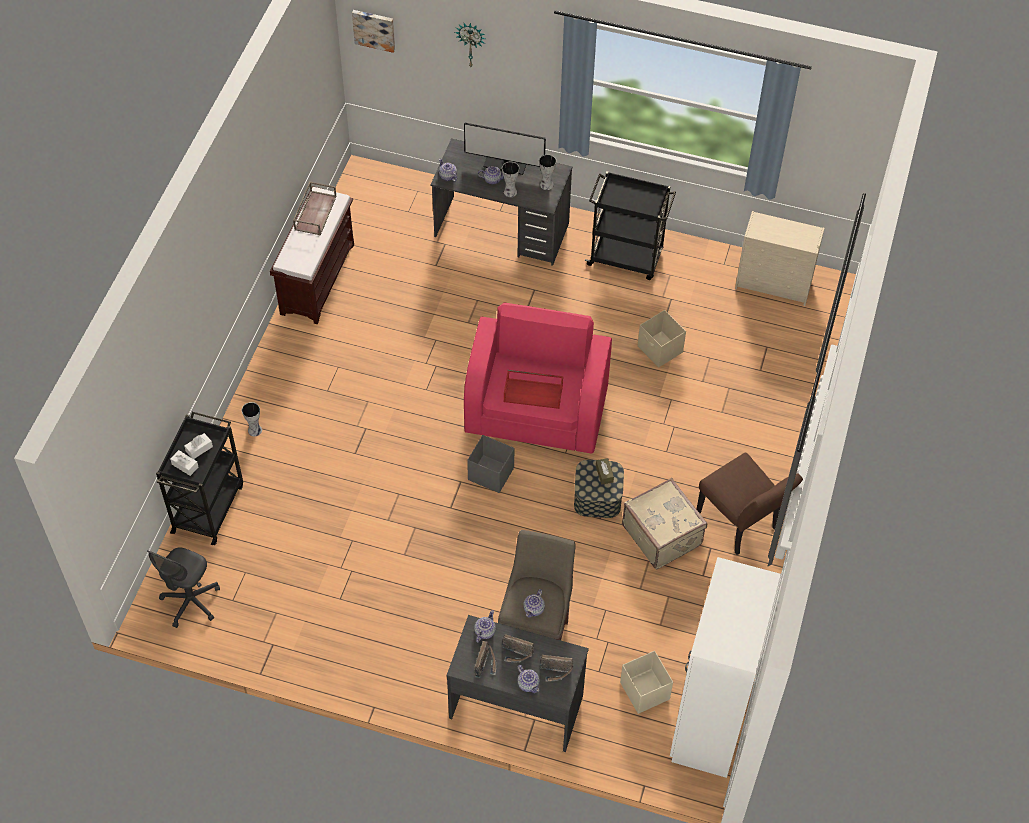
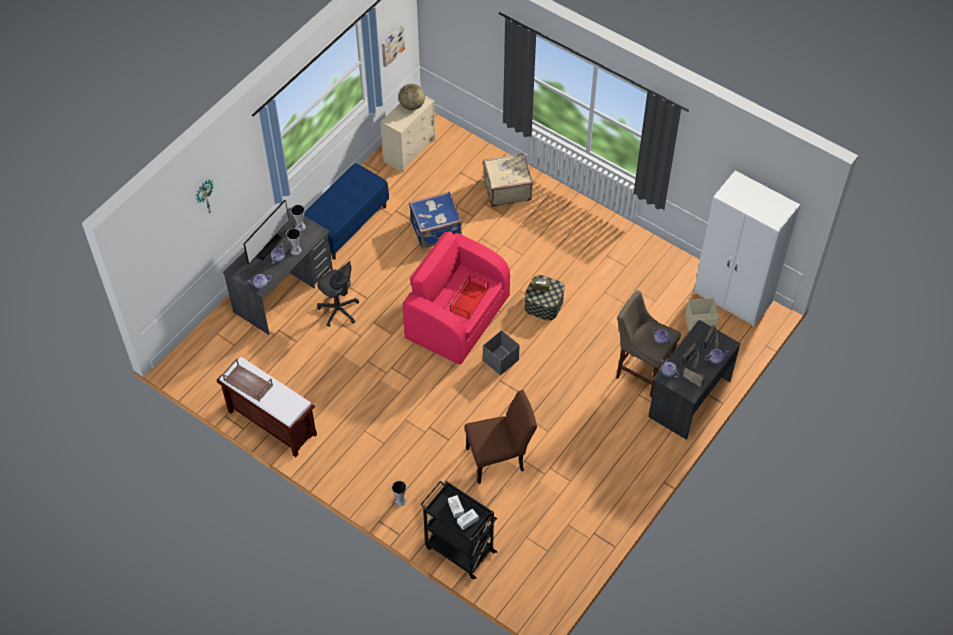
camera: 70 degrees left, 0 degrees up
(191, 602) = (539, 579): grey office chair -> grey office chair (339, 311)
(374, 29) = (148, 256): picture -> picture (391, 45)
(626, 258) = (346, 224): black cart -> blue bench
(660, 350) = (436, 231): beige storage box -> blue suitcase
(662, 534) = (586, 277): beige suitcase -> beige suitcase (506, 189)
(741, 525) = (595, 233): brown chair -> brown chair (500, 458)
(795, 234) = (412, 105): none -> globe

